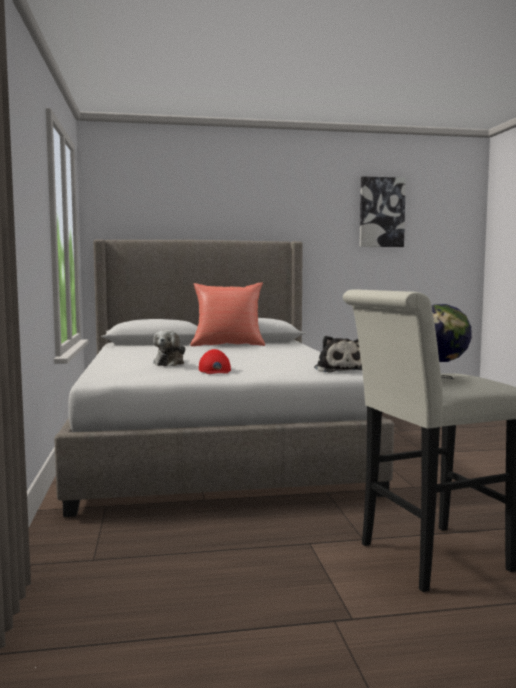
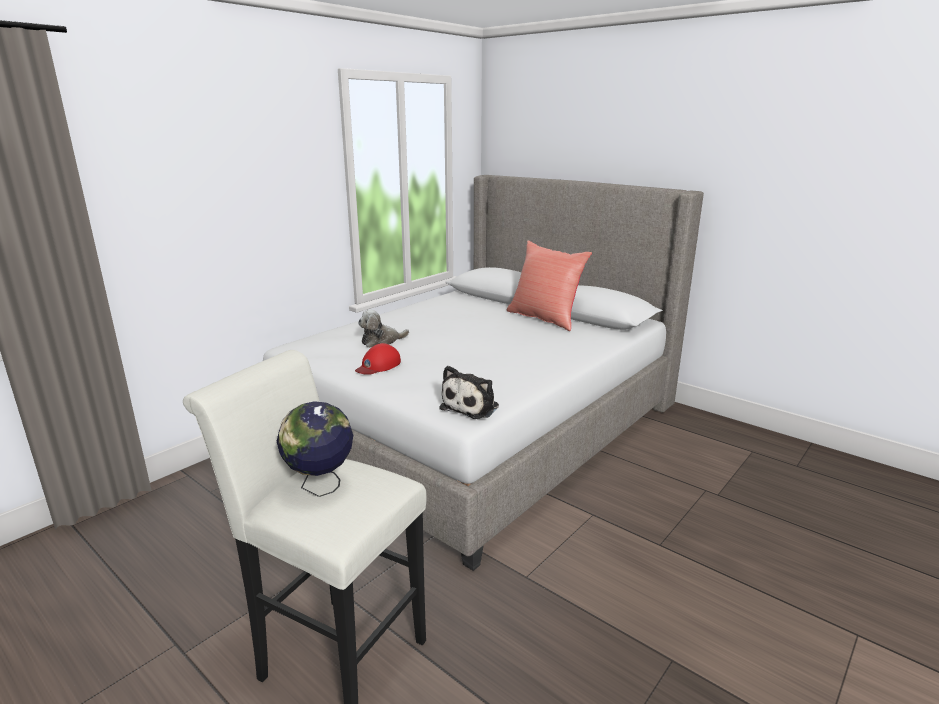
camera: 50 degrees right, 15 degrees up
(381, 212) = (863, 147): picture -> none

